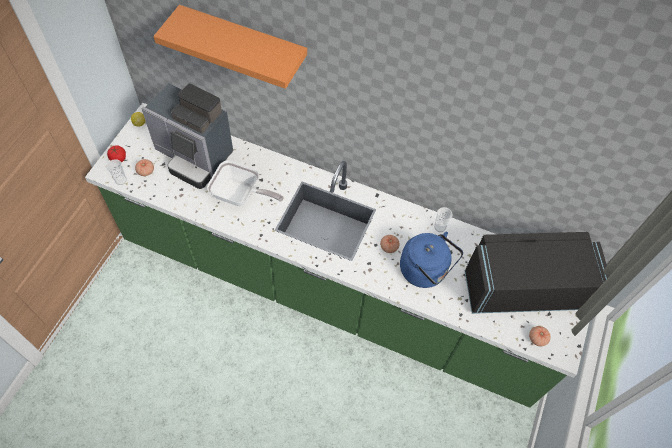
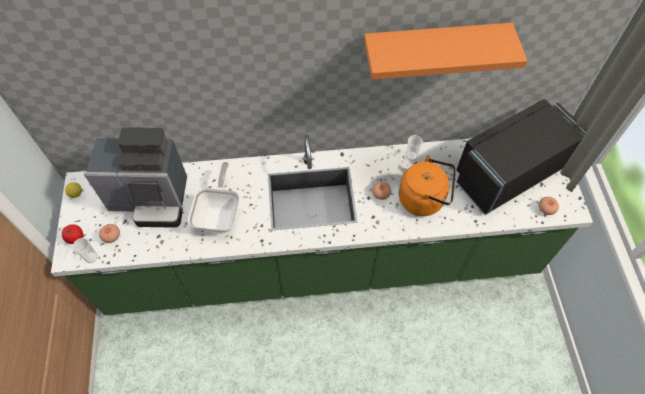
camera: 25 degrees left, 0 degrees up
(240, 195) = (219, 214): frying pan -> frying pan turned 75 degrees counterclockwise
(244, 44) = (169, 62): orange shelf -> orange shelf (434, 47)
(425, 271) = (424, 199): blue kettle -> orange kettle

